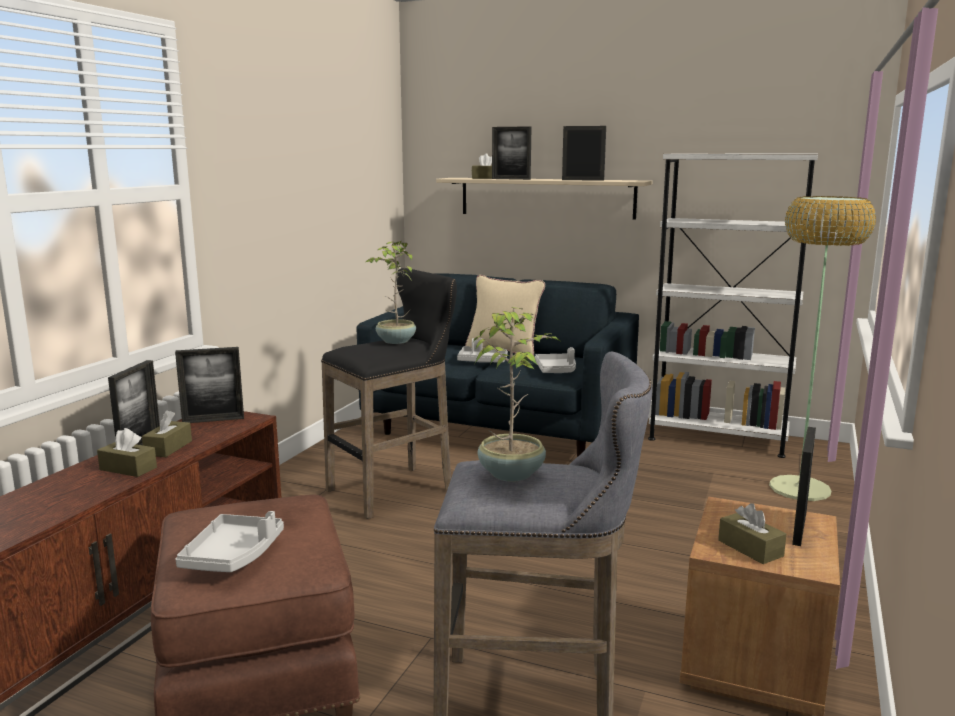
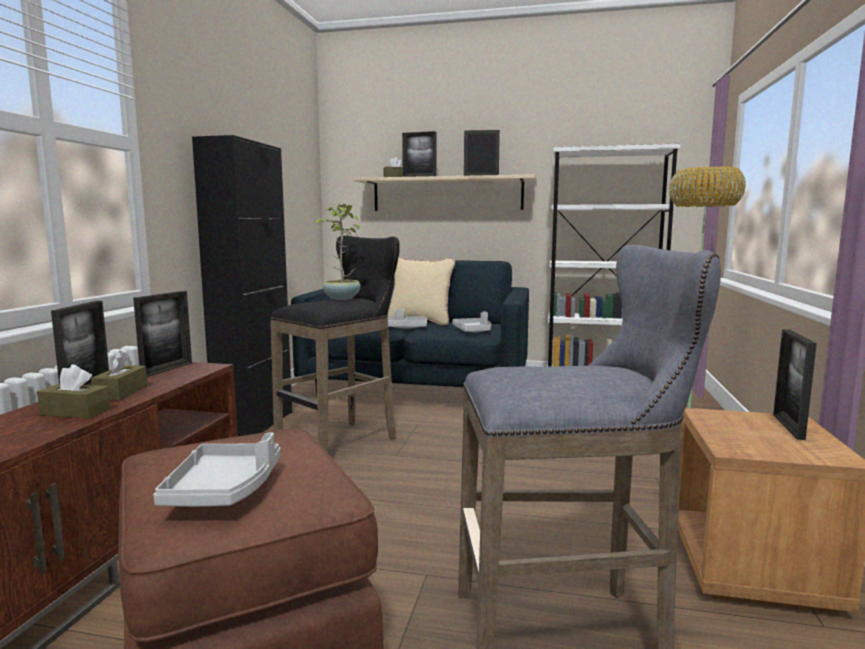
camera: 10 degrees left, 5 degrees down
(213, 420) = (167, 369): picture frame -> picture frame turned 45 degrees counterclockwise
(312, 463) = (255, 424): none -> black cabinet
(512, 473) = (547, 371): potted plant -> none
(750, 548) = (763, 445): brown tissue box -> none

